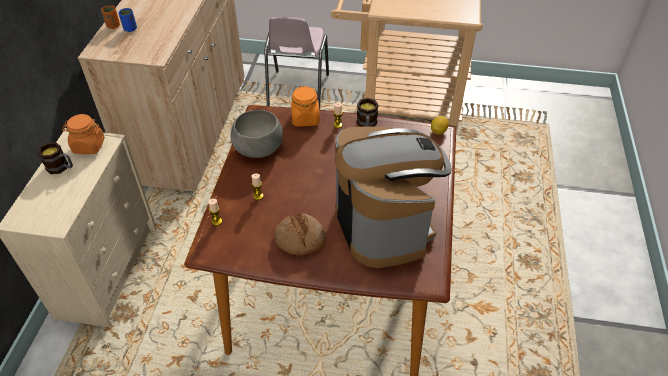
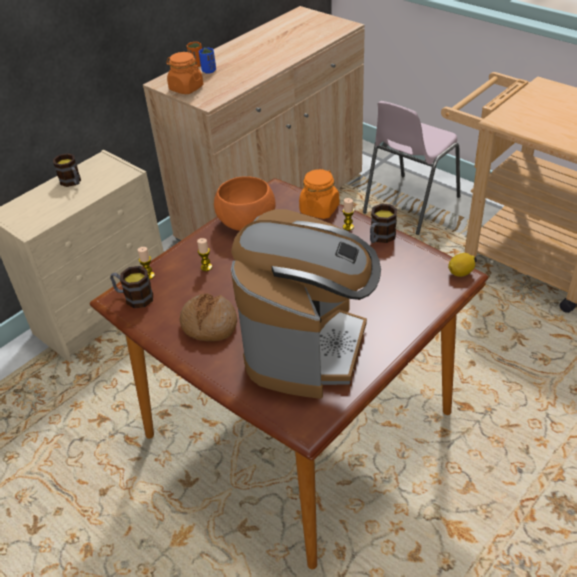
camera: 35 degrees right, 5 degrees down
(88, 146) = (108, 171): orange jar -> orange jar (186, 88)
(220, 244) = (134, 297): none -> mug
(259, 148) = (247, 222): grey bowl -> orange bowl

